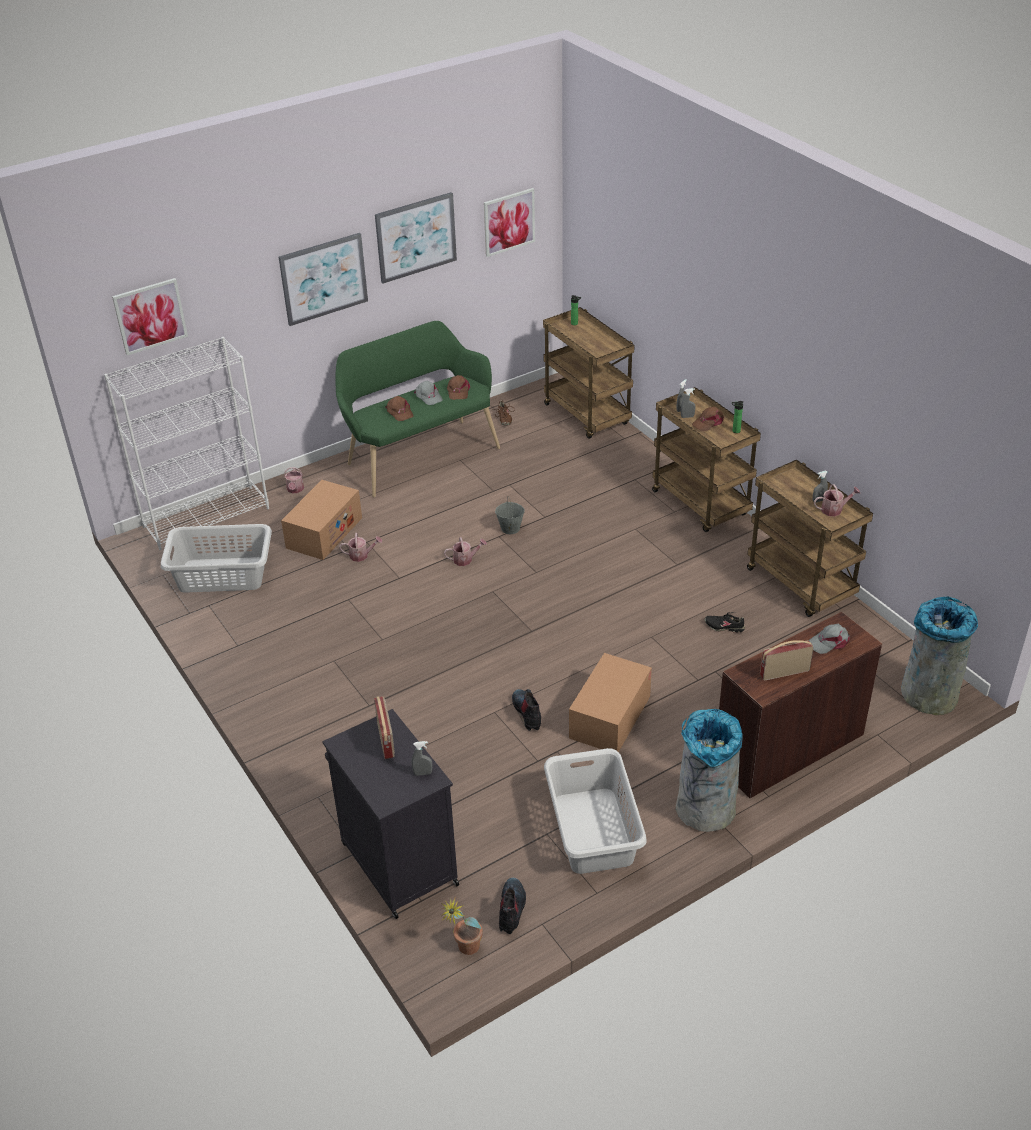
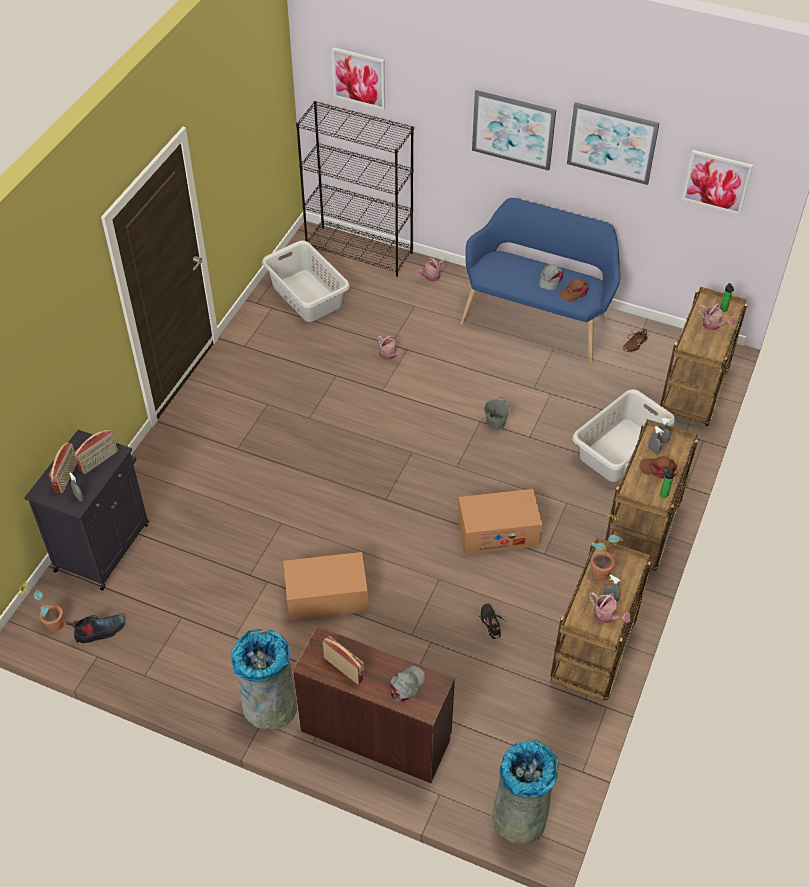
camera: 55 degrees right, 10 degrees up
(207, 517) = (360, 251): white bookcase -> black bookcase
(324, 533) = (396, 321): cardboard box -> cardboard box (498, 532)
(384, 773) = (67, 477): none -> radio
(399, 412) = (513, 274): brown cap -> none
(418, 454) = (537, 319): green bench -> blue bench
(465, 559) = (435, 416): watering can -> watering can (713, 325)
(528, 713) = (294, 543): boot -> none
(592, 831) = (201, 643): grey laundry basket -> grey laundry basket (619, 450)
(784, 491) = (602, 568): none -> potted plant
(829, 642) = (406, 685): grey cap -> grey cap turned 90 degrees clockwise

